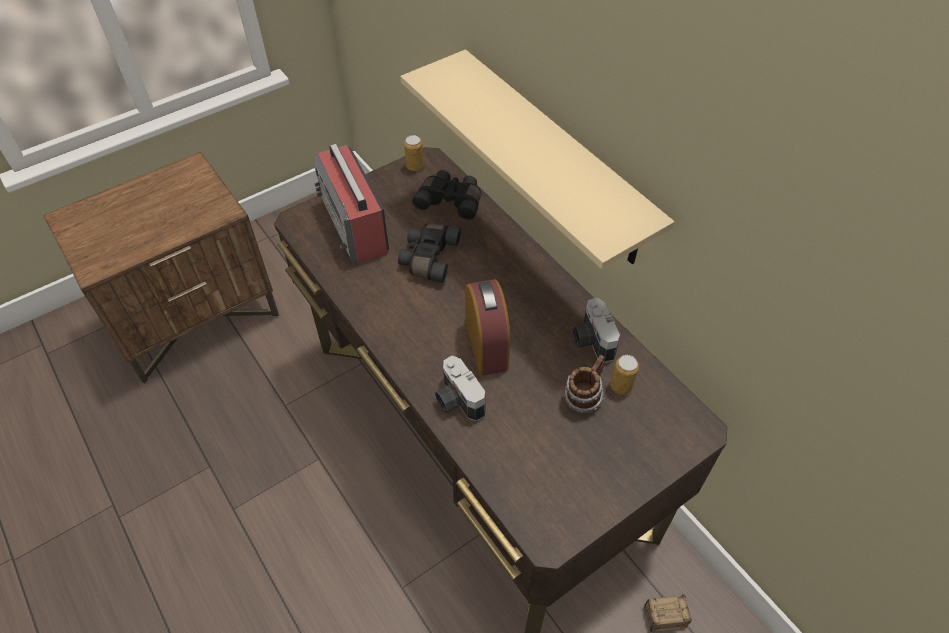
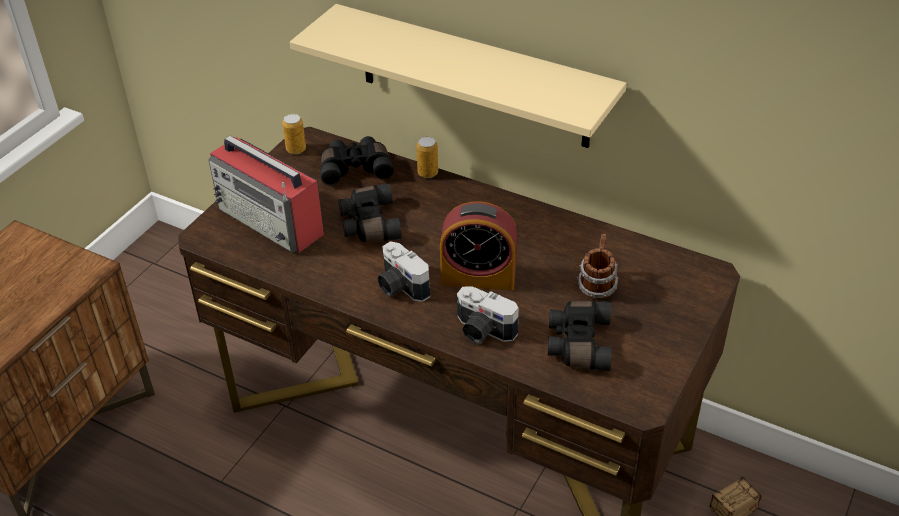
camera: 25 degrees left, 10 degrees down
(486, 345) = (478, 277): alarm clock -> alarm clock turned 135 degrees clockwise
(530, 449) = (577, 343): none -> black binoculars
(591, 340) = (572, 239): camera -> camera (400, 287)
(621, 386) = (623, 265): can -> can (428, 173)

